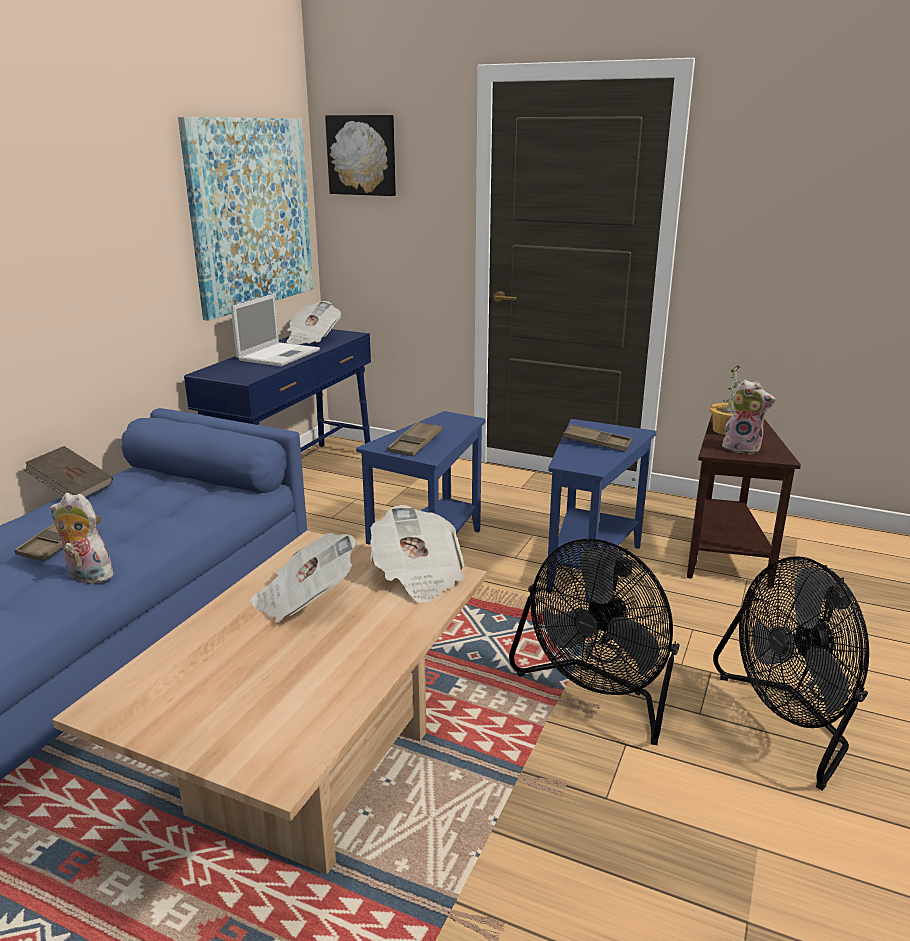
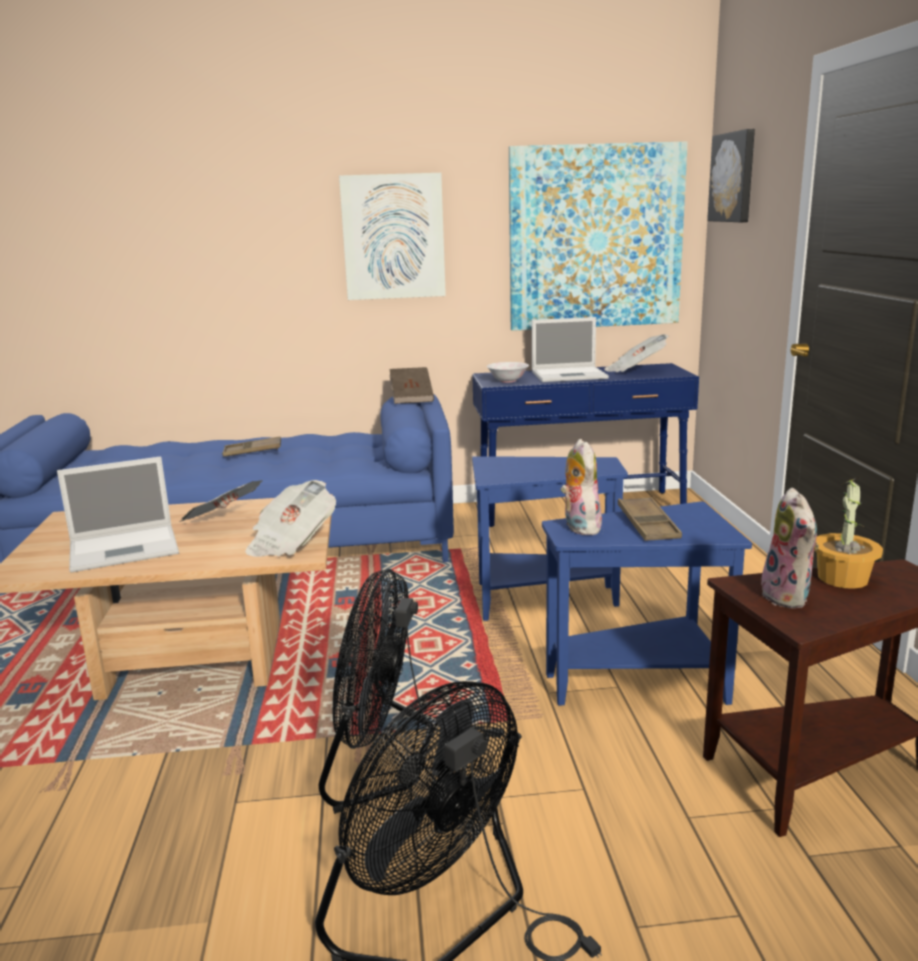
camera: 60 degrees right, 5 degrees down
(73, 489) = (324, 430): brown book -> brown book (412, 398)
(86, 577) = (216, 471): plush toy -> plush toy (579, 527)
(87, 227) = (393, 237): none -> picture
(248, 373) = (507, 381): none -> white bowl
(302, 673) = (126, 548): none -> laptop
(415, 444) = (513, 468): brown tray -> none

